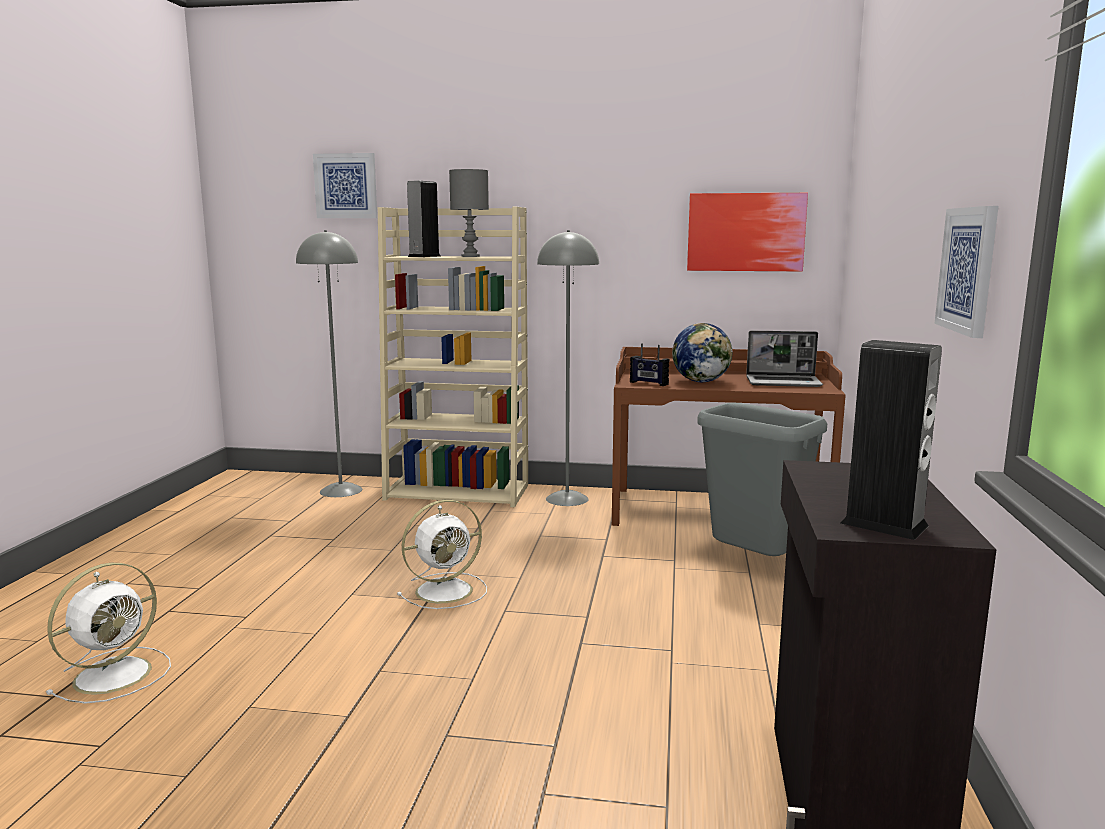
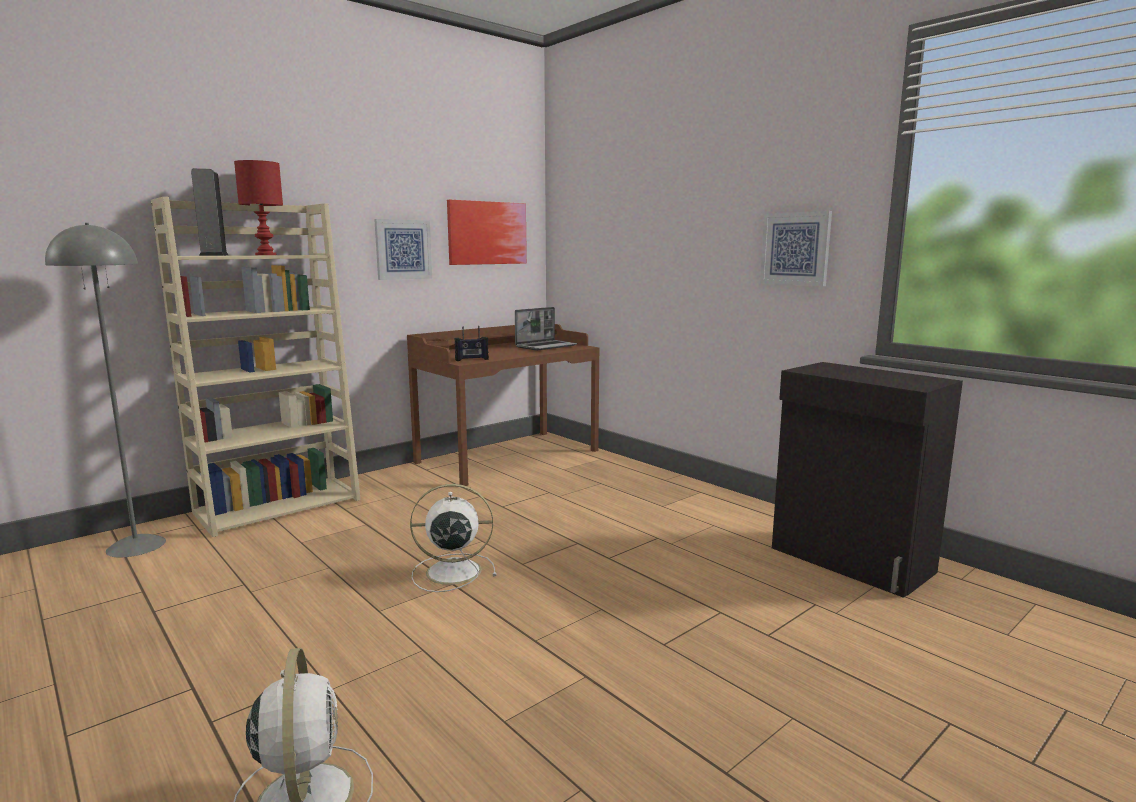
camera: 50 degrees left, 0 degrees up
(346, 186) = (71, 168): picture -> picture (403, 249)
(446, 590) = (451, 572): white fan -> white fan turned 105 degrees counterclockwise
(470, 256) = (265, 255): grey table lamp -> red table lamp
(567, 499) = (389, 480): grey floor lamp -> none
(701, 381) = (499, 353): globe -> none
(754, 564) = (593, 478): grey trash can -> none
(884, 524) = (915, 382): speaker -> none

